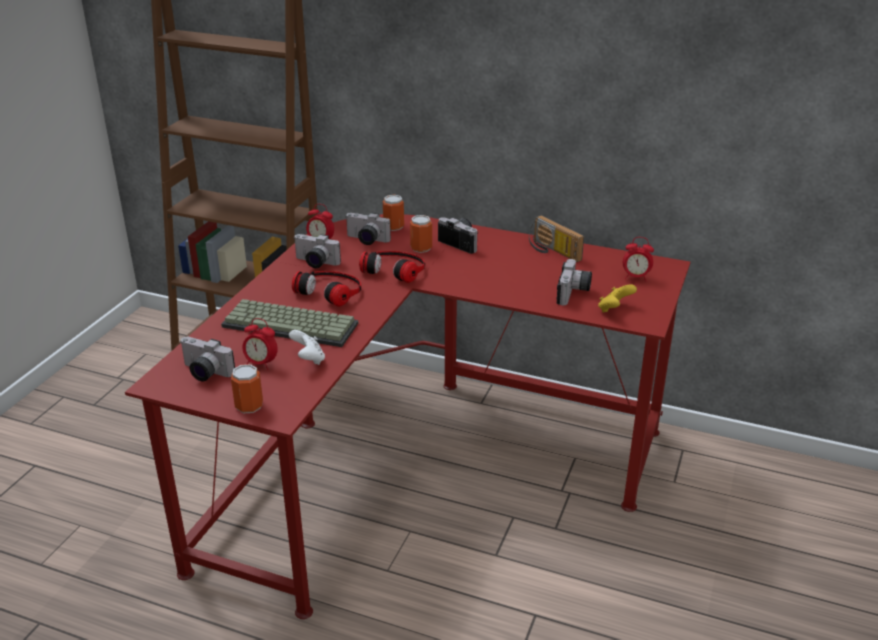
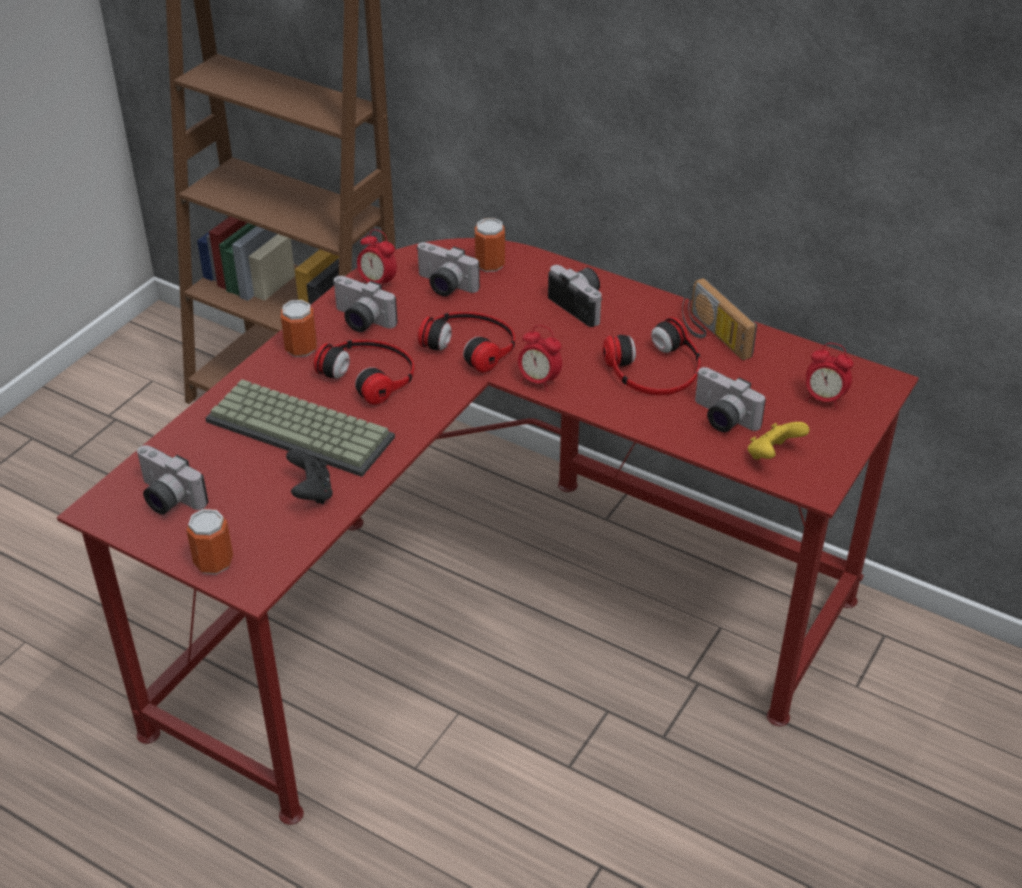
camera: 10 degrees right, 10 degrees up
(261, 363) = (245, 492): alarm clock -> alarm clock (538, 381)
(308, 359) = (311, 492): white game controller -> black game controller
(421, 248) = (519, 309): can -> can (301, 348)
(521, 271) = (655, 369): none -> headphones
(574, 293) = (721, 418): camera -> camera turned 105 degrees clockwise

